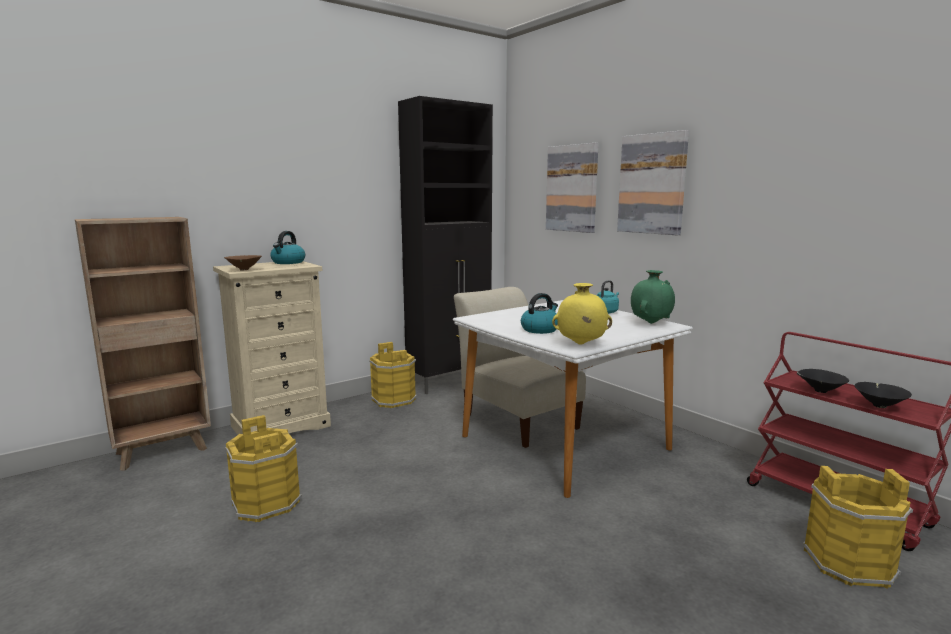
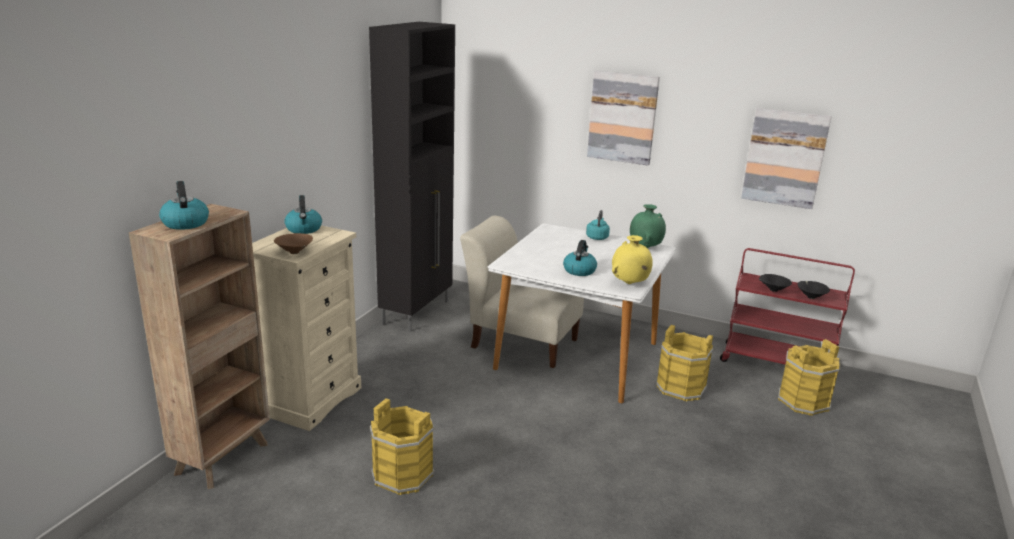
camera: 30 degrees left, 10 degrees up
(123, 218) = (185, 223): none -> kettle
(394, 399) = (386, 344): yellow bucket -> yellow bucket (681, 387)
(572, 188) = (532, 110): picture -> picture (784, 158)

